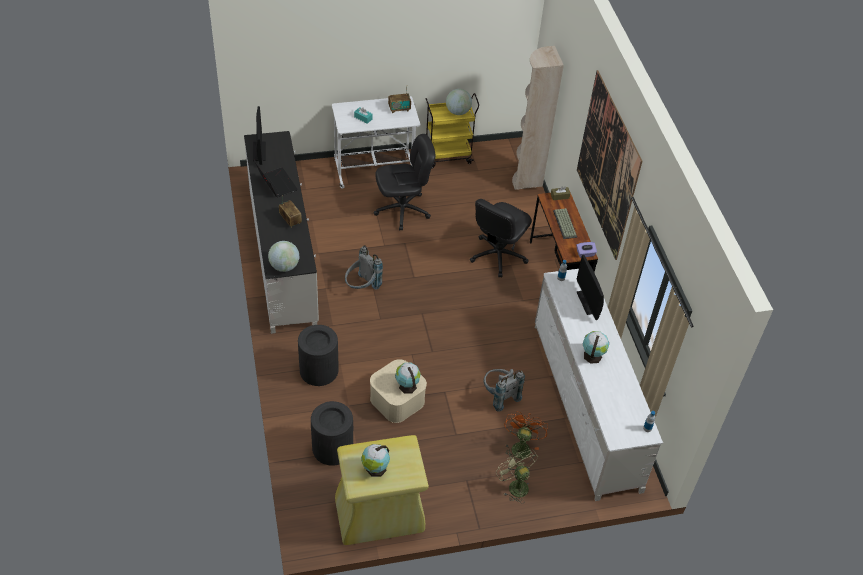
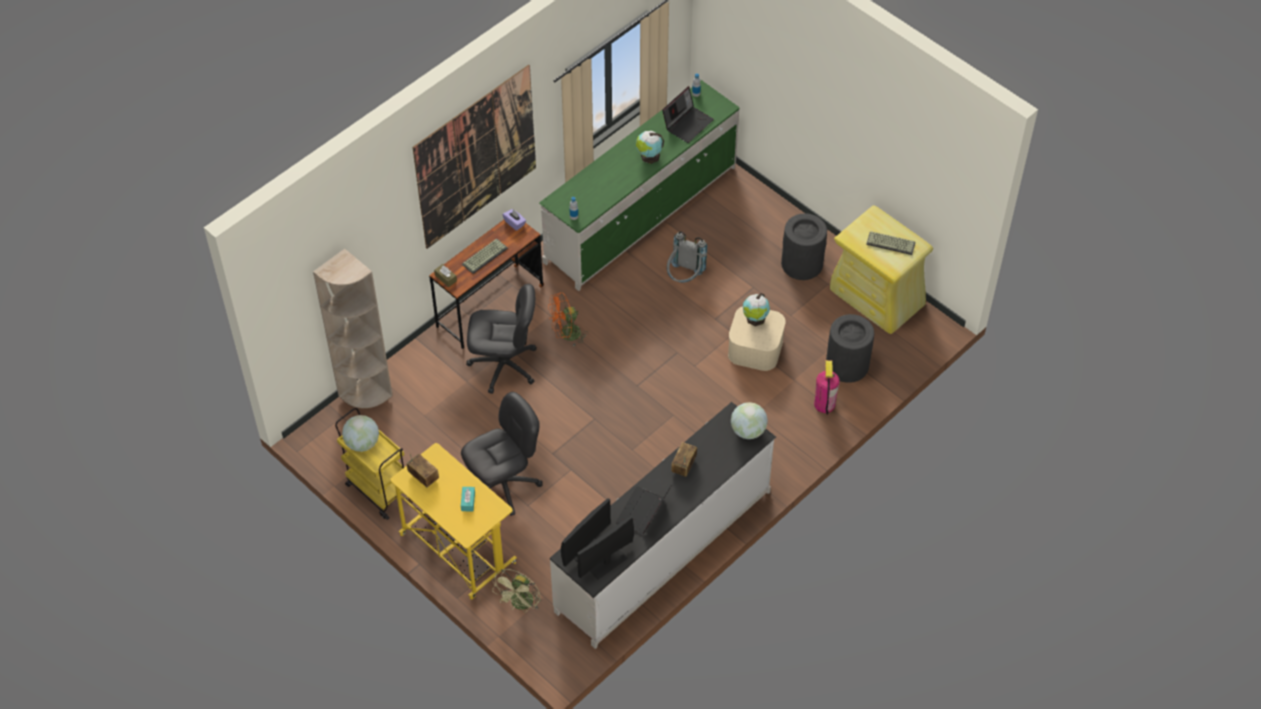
camera: 120 degrees left, 5 degrees up
(311, 410) = (824, 404): none -> fire extinguisher
(318, 370) = (777, 426): black trash can -> black trash can (802, 264)
(362, 287) = (645, 454): grey backpack -> none
(375, 169) = (457, 548): white desk -> yellow desk
(375, 469) = (891, 243): globe -> keyboard
(402, 210) = (503, 484): black office chair -> black office chair turned 105 degrees clockwise
(515, 485) = (767, 224): green fan -> green fan (520, 605)
(521, 446) = (725, 238): orange fan -> orange fan (566, 335)
(585, 405) = (640, 215): white cabinet -> green cabinet
(588, 302) = (587, 185): monitor -> monitor (585, 545)
(614, 402) = (688, 123): none -> laptop

